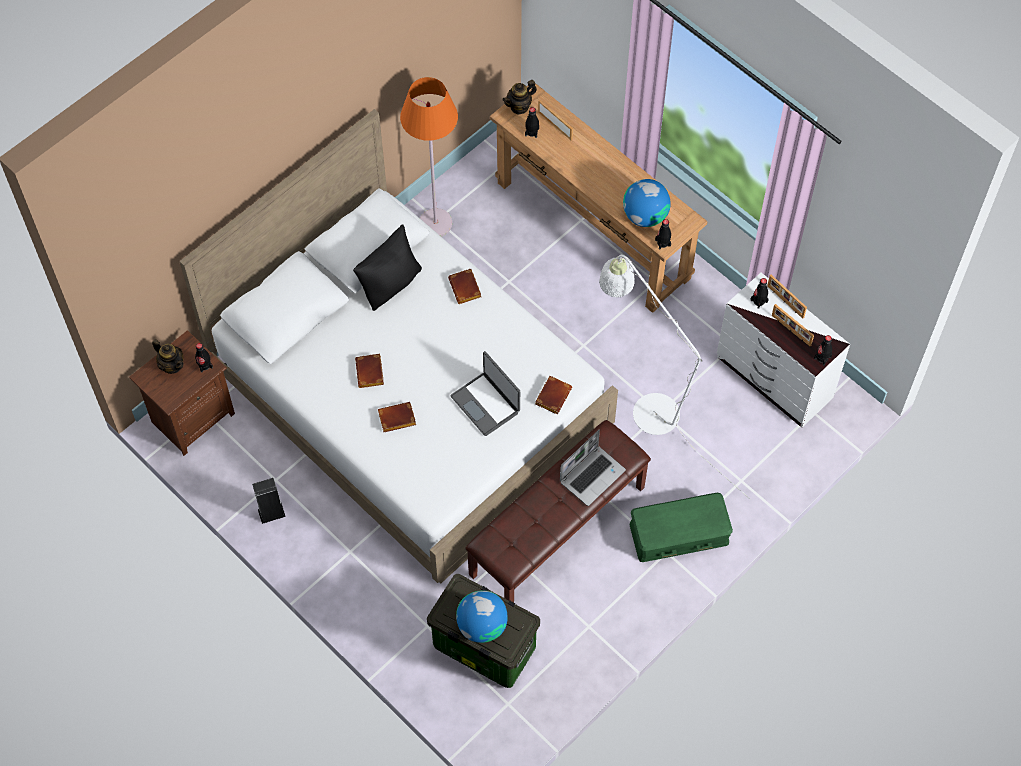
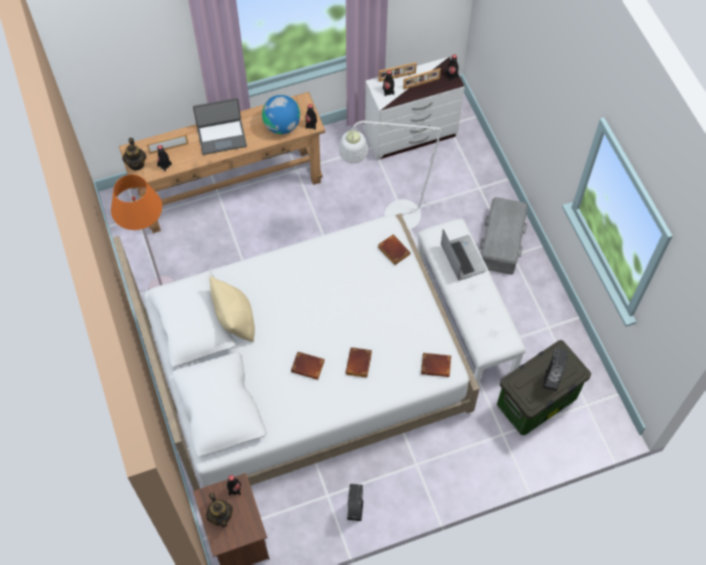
camera: 65 degrees left, 0 degrees up
(172, 365) = (220, 516): teapot -> teapot turned 90 degrees clockwise
(390, 284) = (235, 320): black pillow -> beige pillow
(466, 289) = (270, 270): brown book -> brown book (436, 365)
(482, 625) = (551, 379): globe -> speaker
(486, 404) = (377, 297): laptop -> laptop (222, 136)
(557, 530) = (464, 315): brown bench -> white bench
(679, 532) = (501, 241): green storage box -> grey storage box

